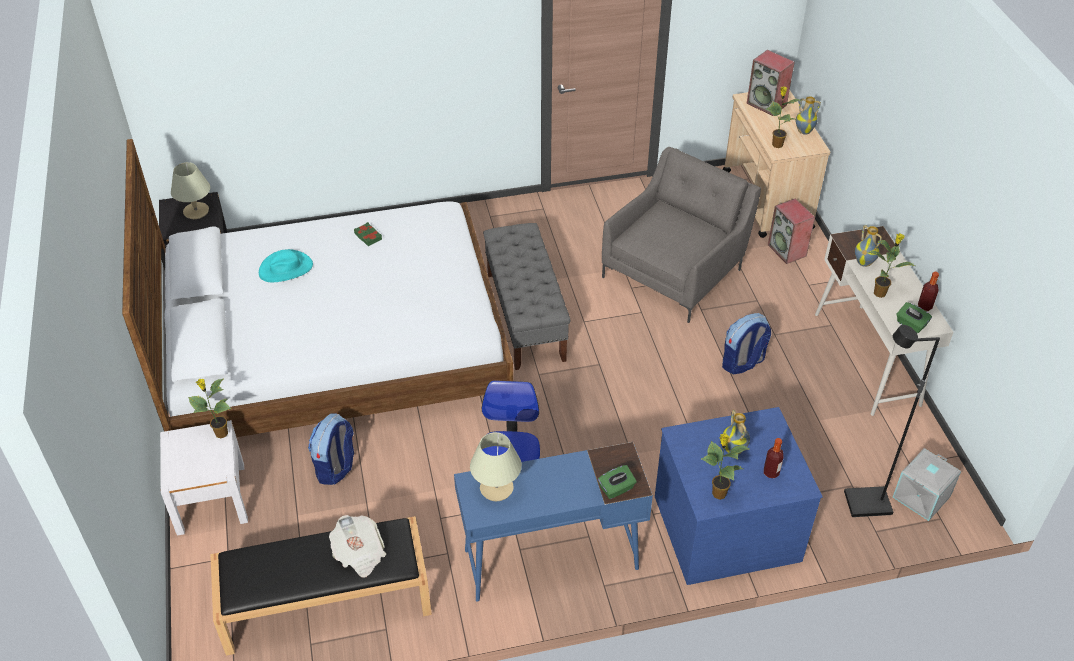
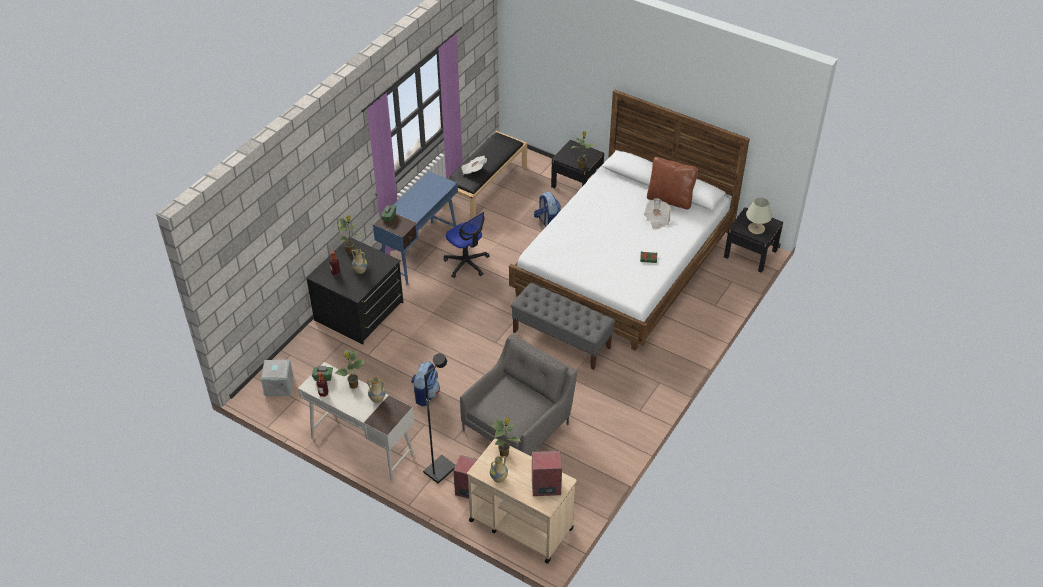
camera: 135 degrees right, 0 degrees up
(211, 498) = (576, 184): white nightstand -> black nightstand
(230, 280) = (670, 200): none -> brown pillow
(286, 268) = (657, 220): turquoise hat -> newspaper
(496, 488) = (435, 188): beige table lamp -> none
(675, 270) = (518, 425): grey armchair -> grey armchair turned 135 degrees counterclockwise
(726, 526) = (360, 312): blue dresser -> black dresser
(867, 504) = (303, 364): black floor lamp -> black floor lamp (439, 469)

